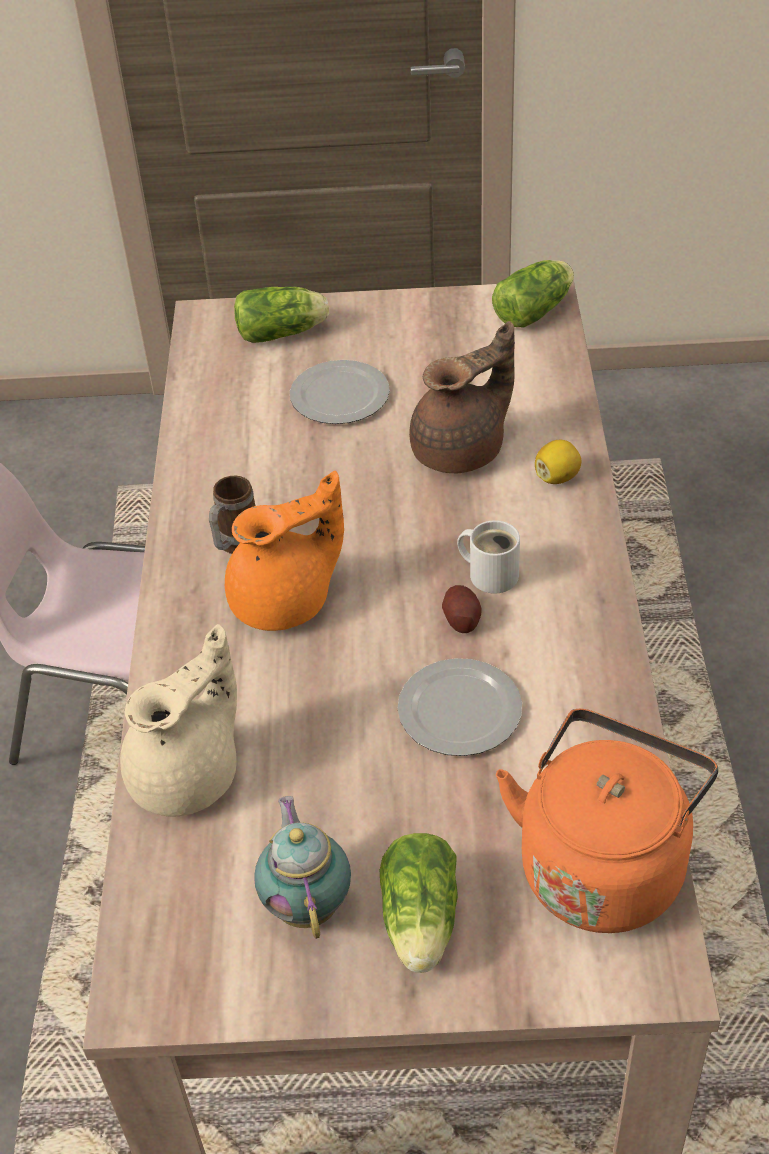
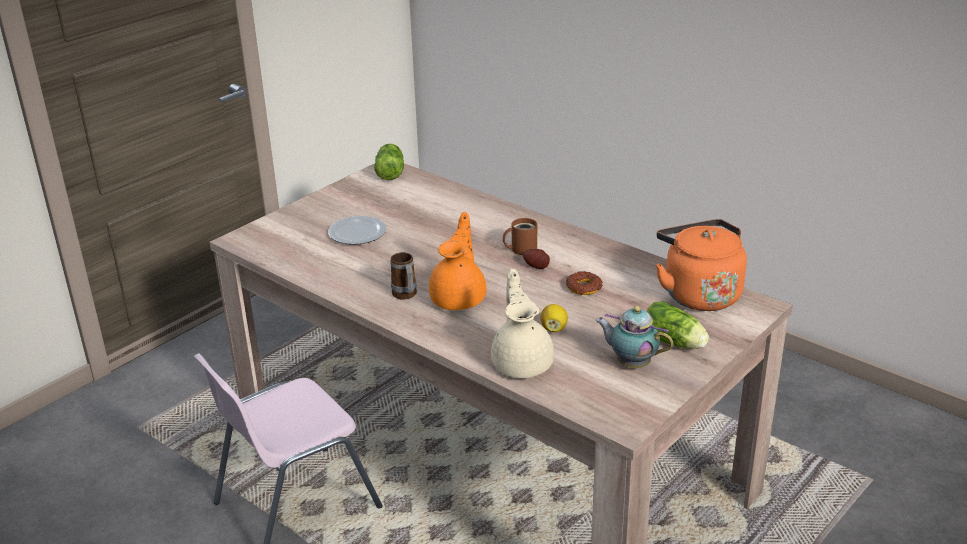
camera: 50 degrees left, 15 degrees down
(284, 333) = (289, 227): lettuce -> none
(461, 711) = (584, 287): plate -> donut
(462, 450) = (442, 223): brown teapot -> none
(490, 573) = (521, 249): white mug -> brown mug
(557, 477) = (493, 212): lemon -> lemon (554, 328)

